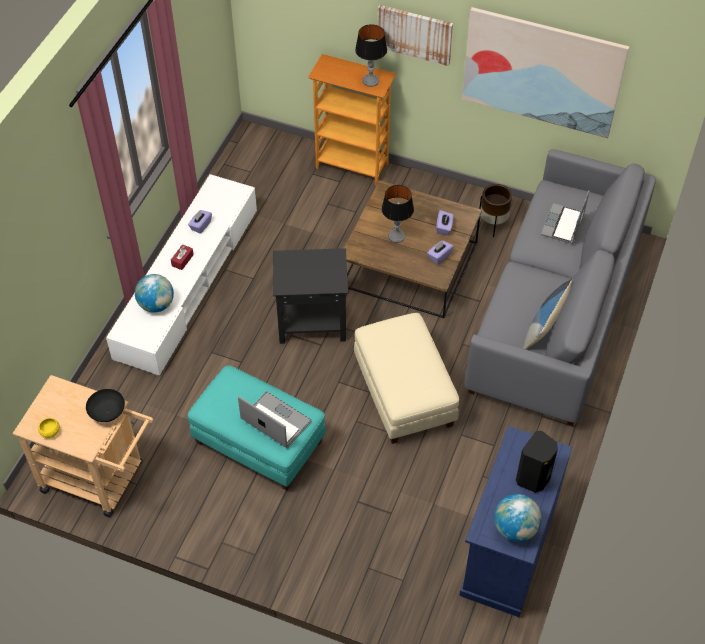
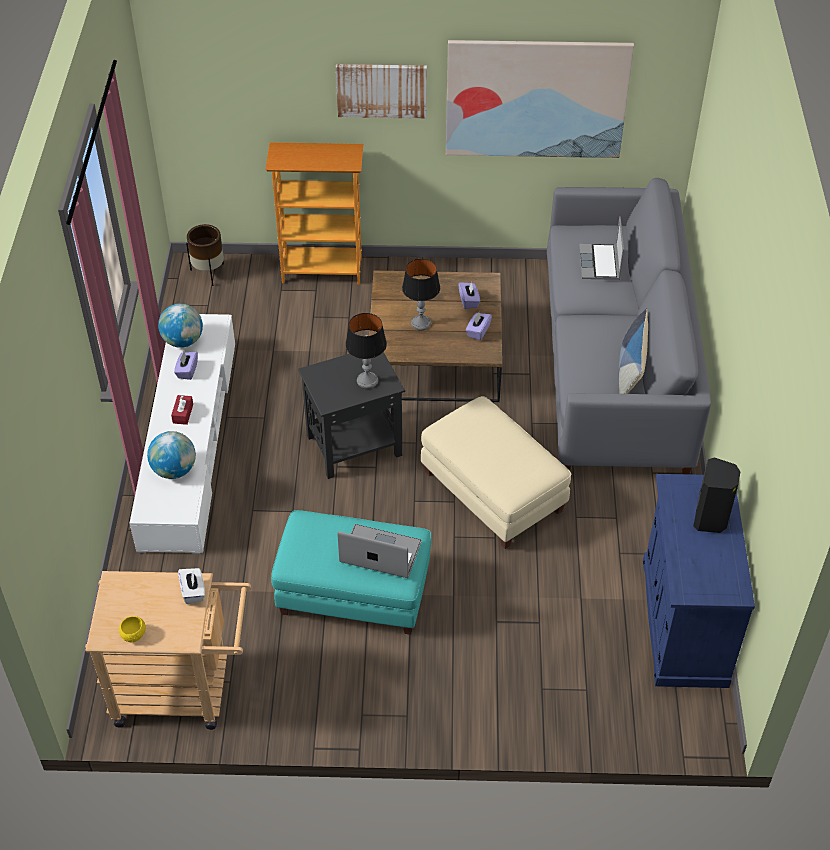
camera: 20 degrees left, 5 degrees down
(107, 412) = (193, 592): black bowl -> white tissue box
(370, 81) = (338, 157): table lamp -> table lamp (367, 381)
(493, 224) = (506, 292): brown planter -> brown planter (209, 273)
(515, 528) = (718, 576): globe -> globe (183, 341)

